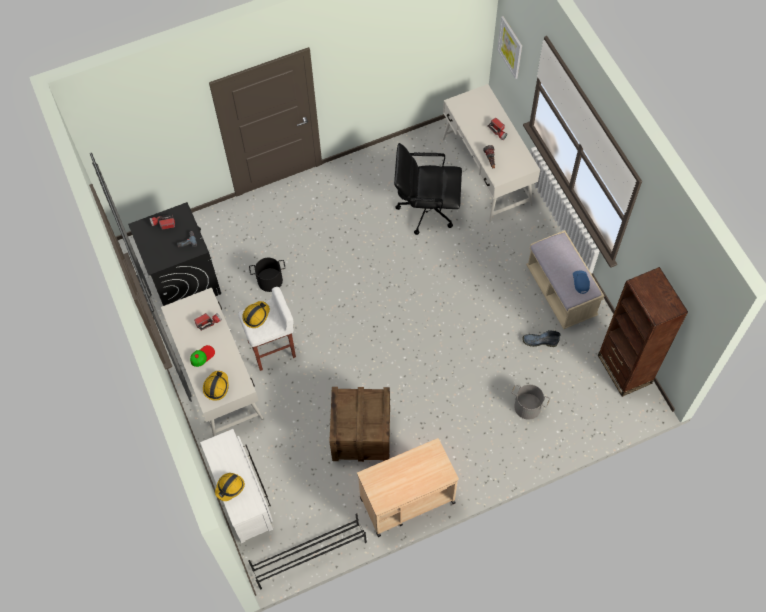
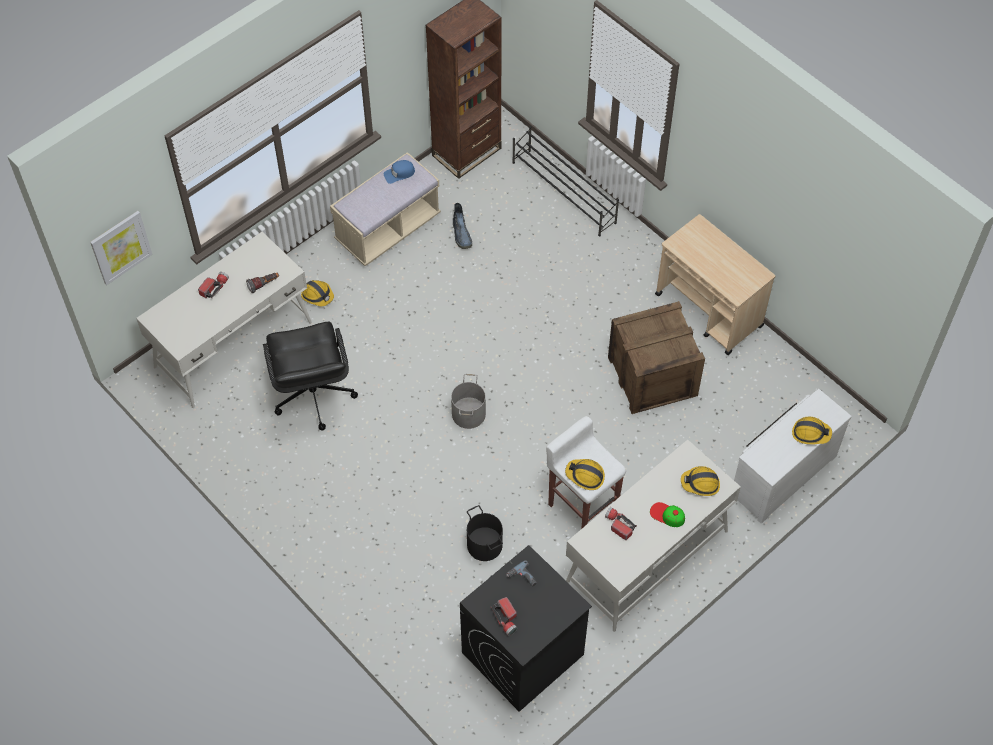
camera: 110 degrees left, 5 degrees down
(309, 555) = (816, 384): black shoe rack -> black shoe rack (564, 193)
(512, 231) = (317, 295): none -> hard hat
(527, 407) = (549, 228): grey bucket -> grey bucket (469, 414)

